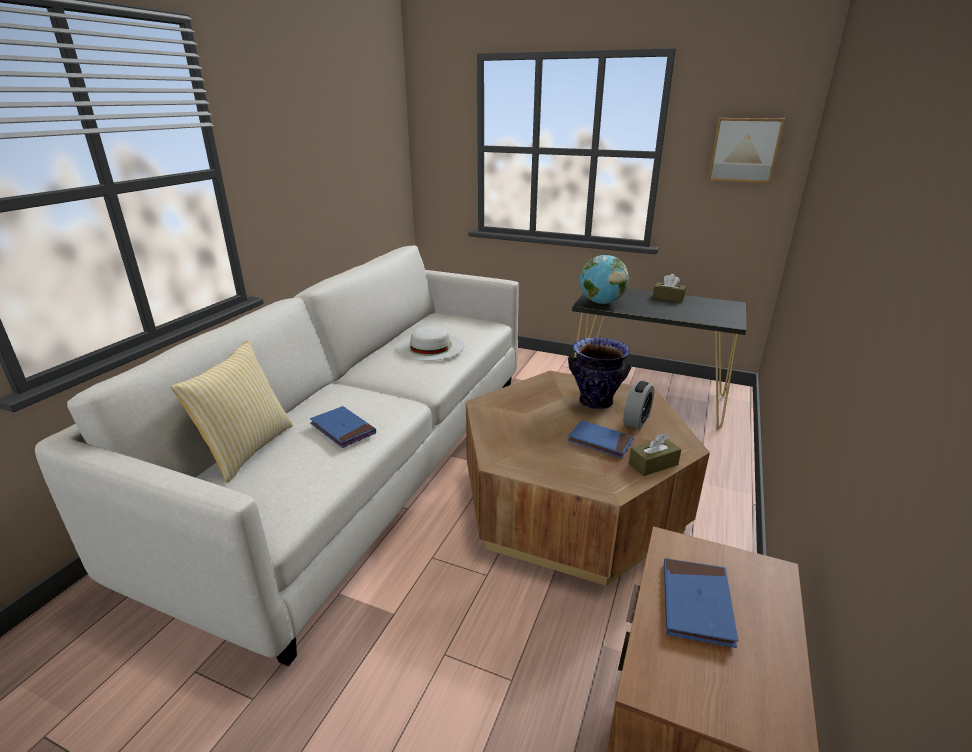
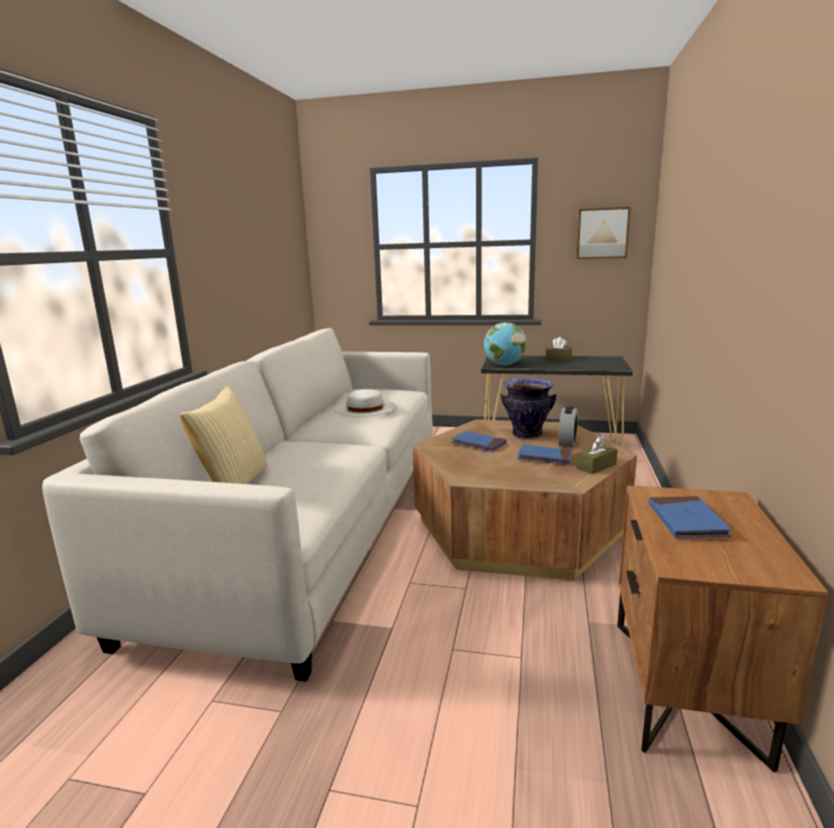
camera: 10 degrees left, 10 degrees down
(343, 429) = (319, 464): blue book -> blue book (478, 444)

